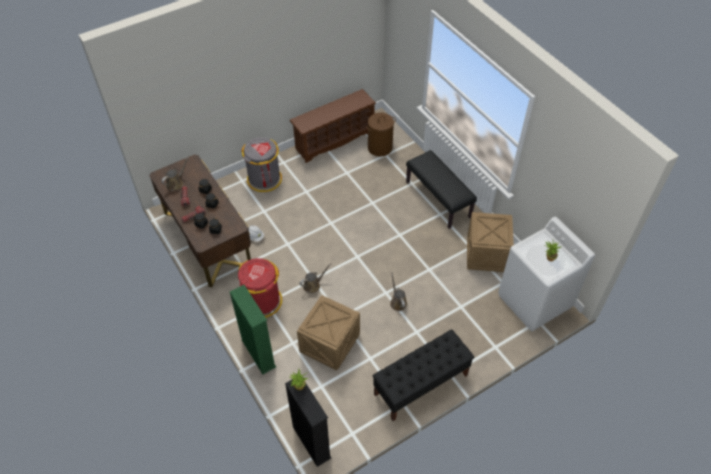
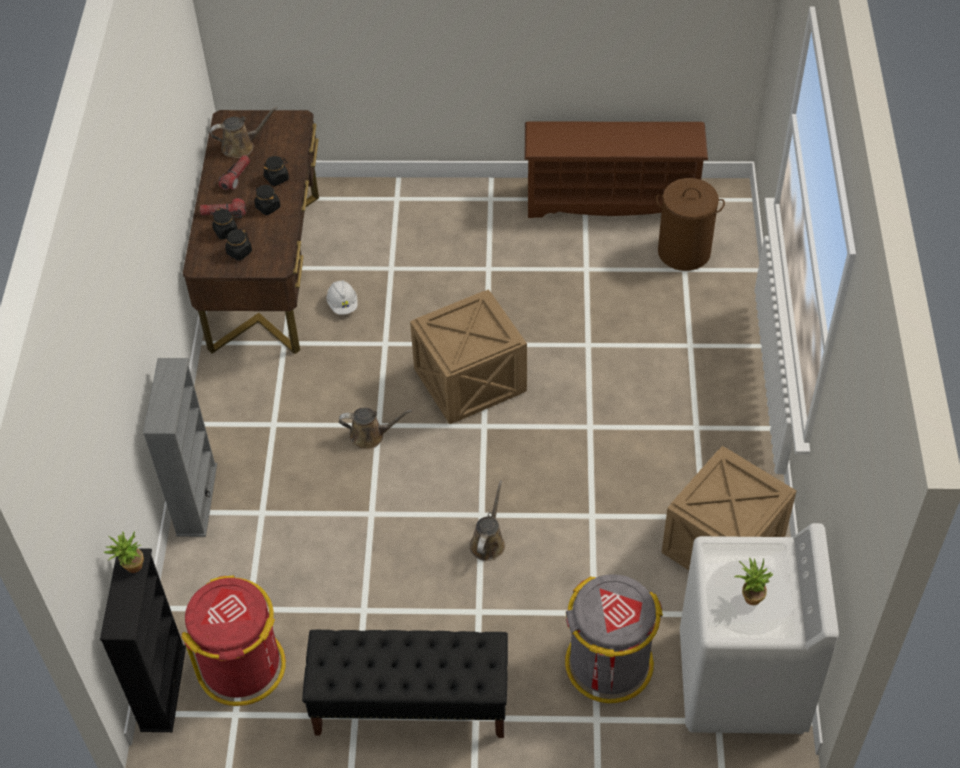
camera: 35 degrees right, 0 degrees up
(258, 353) = (196, 499): green bookcase -> grey bookcase
(262, 301) = (270, 418): red trash can -> red trash can (243, 666)
(264, 179) = (435, 214): grey trash can -> grey trash can (608, 664)
(329, 344) = (317, 548): crate -> crate (468, 382)
(438, 199) = (716, 399): black bench -> none

